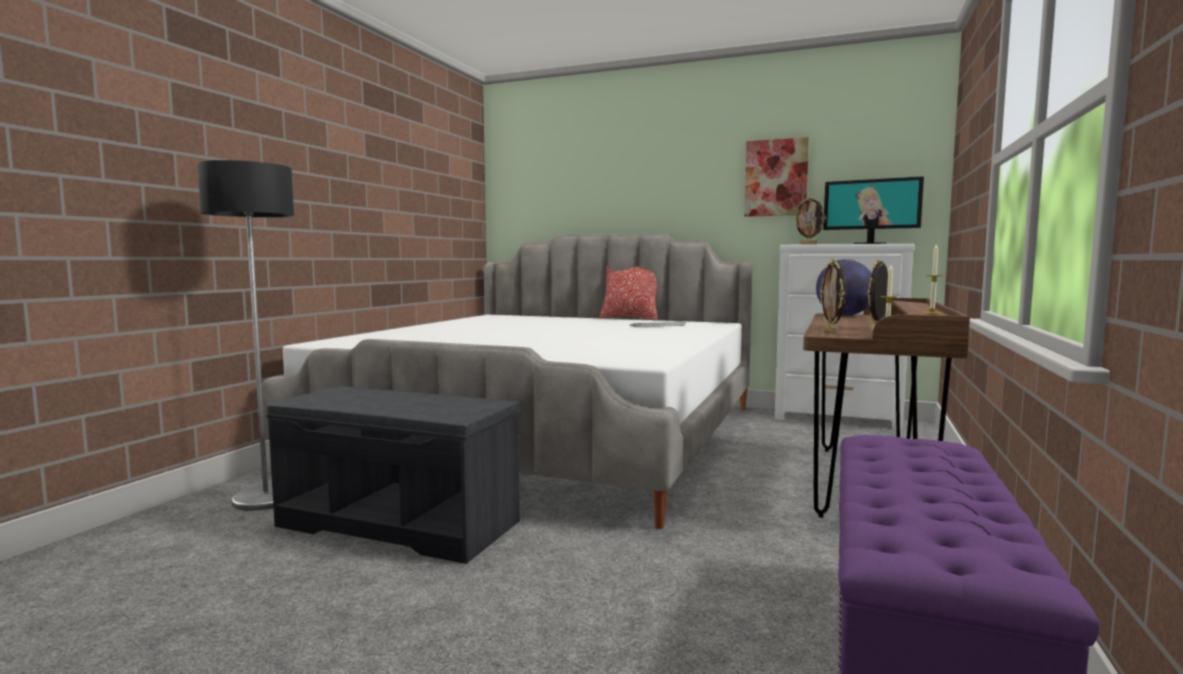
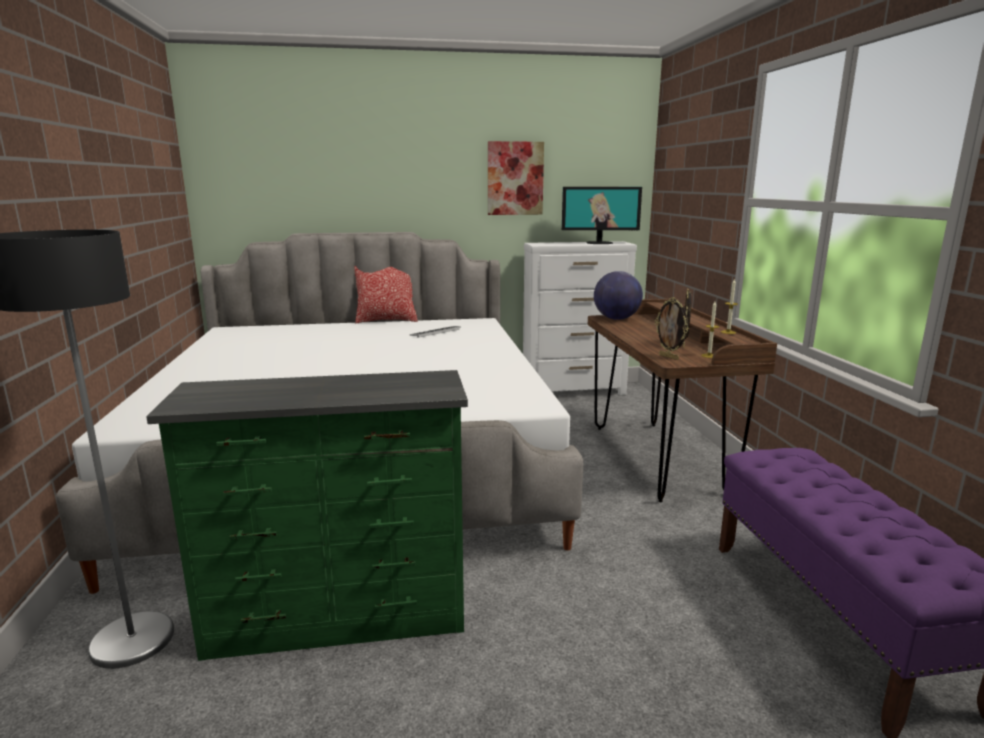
camera: 30 degrees left, 10 degrees up
(401, 523) = (339, 620): grey bench -> green dresser
(808, 244) = (554, 245): picture frame -> none

